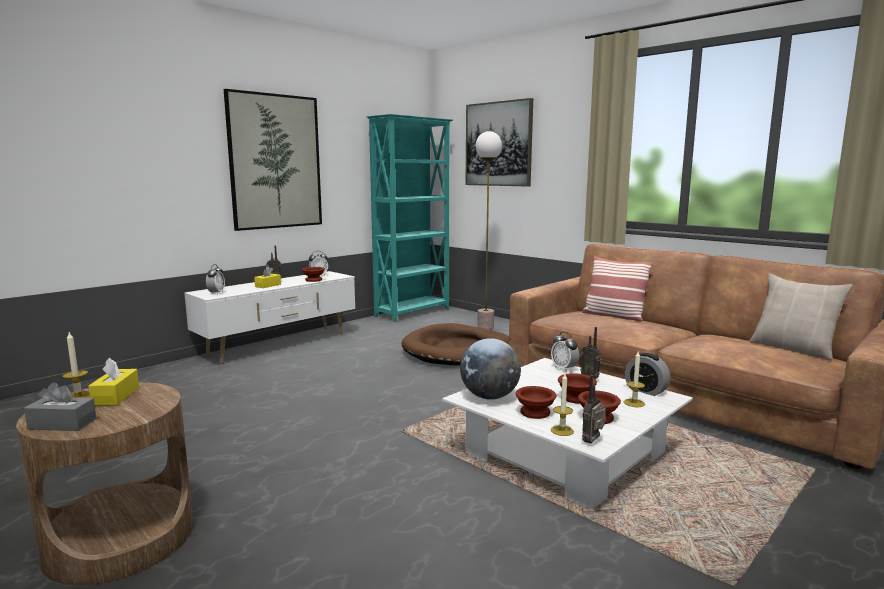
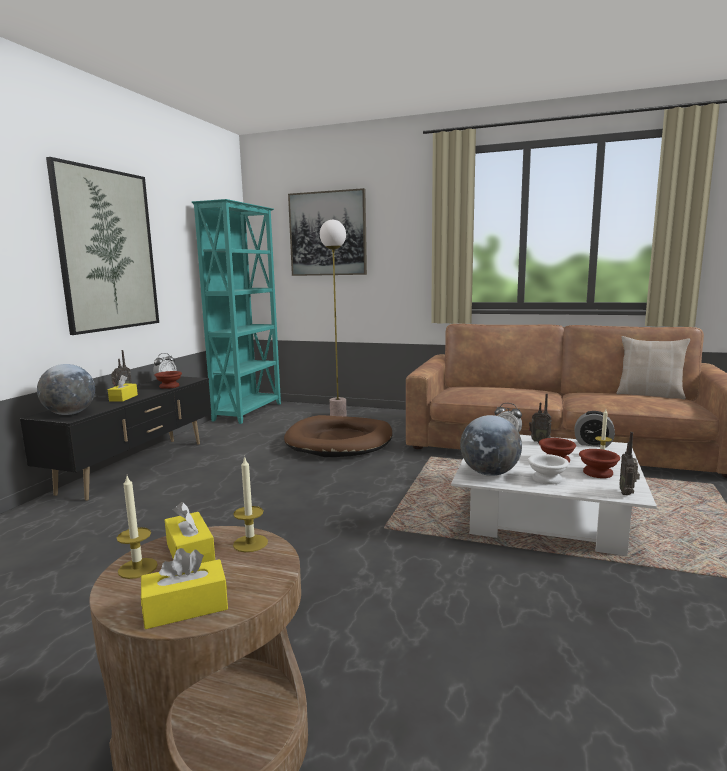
camera: 25 degrees left, 0 degrees up
(62, 424) = (186, 607): grey tissue box -> yellow tissue box
(216, 293) = (70, 414): alarm clock -> globe
(280, 344) = (137, 466): white tv stand -> black tv stand
(534, 412) = (545, 479): brown bowl -> white bowl
(562, 430) = (591, 489): candle -> candle (250, 543)
(614, 316) = (490, 387): pillow -> none

